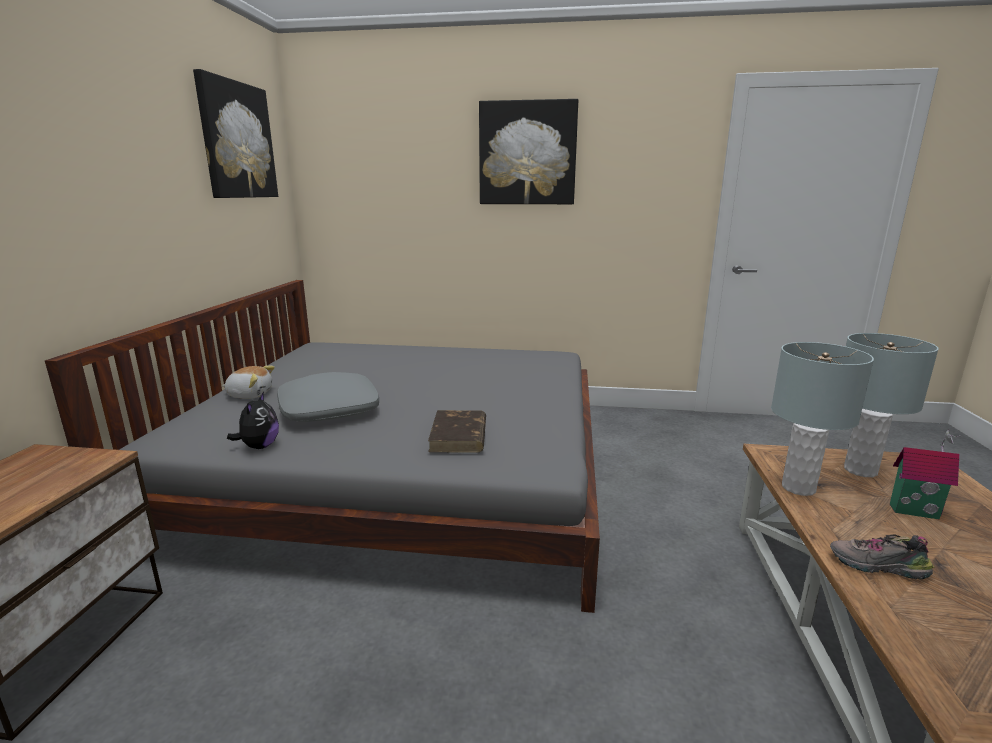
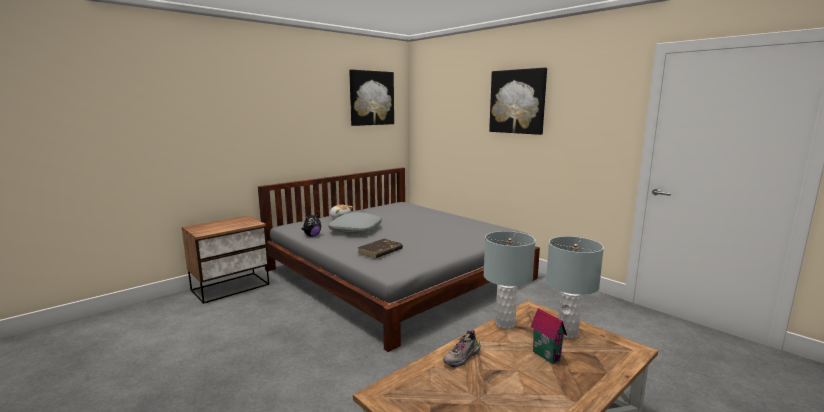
camera: 40 degrees right, 5 degrees down
(877, 567) = (462, 358): shoe -> shoe turned 105 degrees counterclockwise

